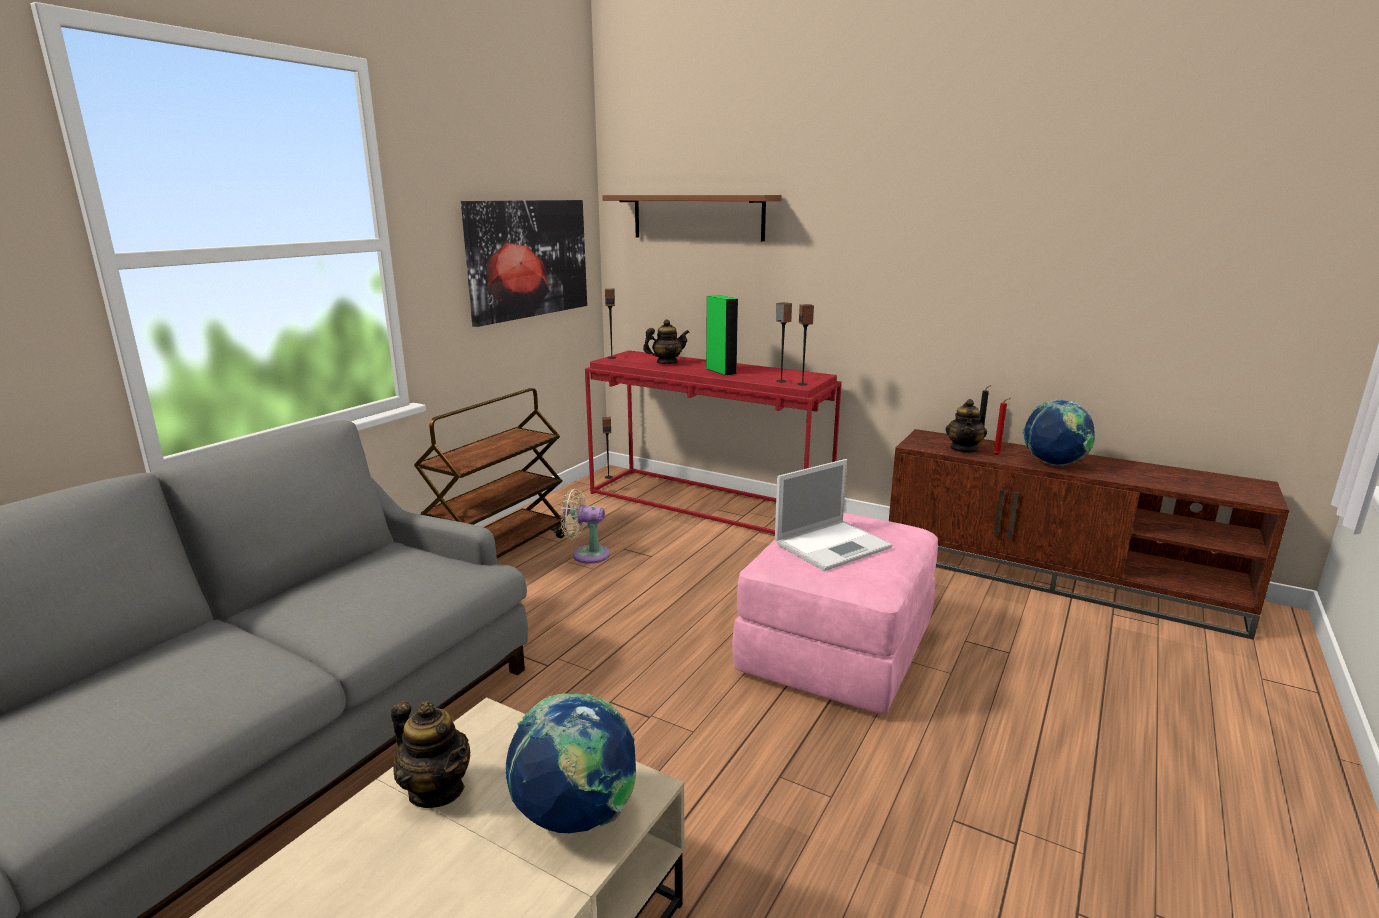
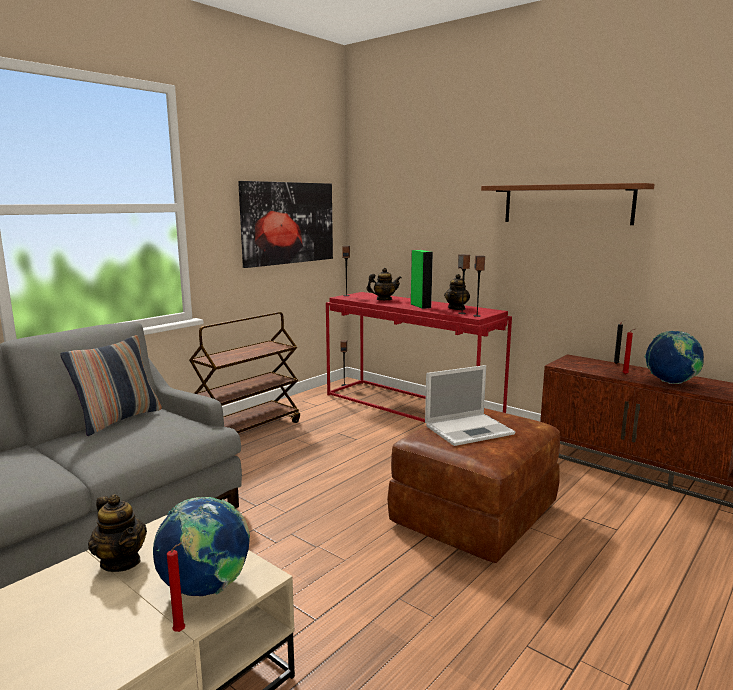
camera: 10 degrees right, 5 degrees down
(344, 567) = (118, 419): none -> pillow
(569, 885) = (181, 631): none -> red candle
(587, 554) = (310, 435): beige fan -> none
(697, 217) = (411, 194): brown shelf -> brown shelf (566, 204)
(837, 651) = (475, 516): pink ottoman -> brown ottoman
(964, 449) = (600, 369): teapot -> teapot (457, 308)

